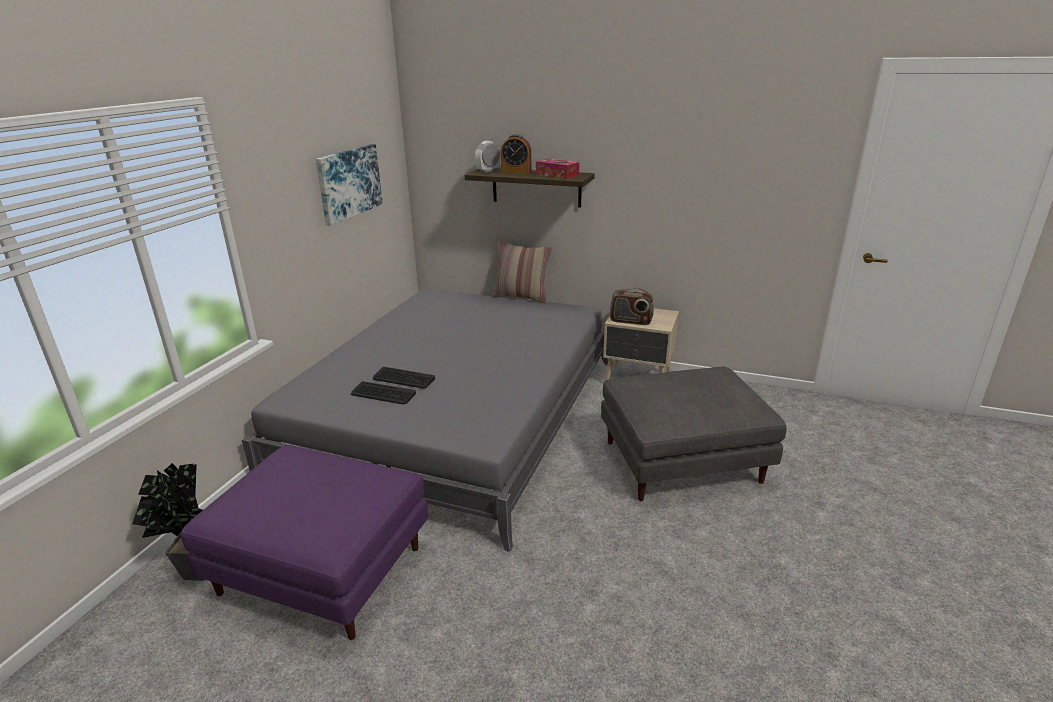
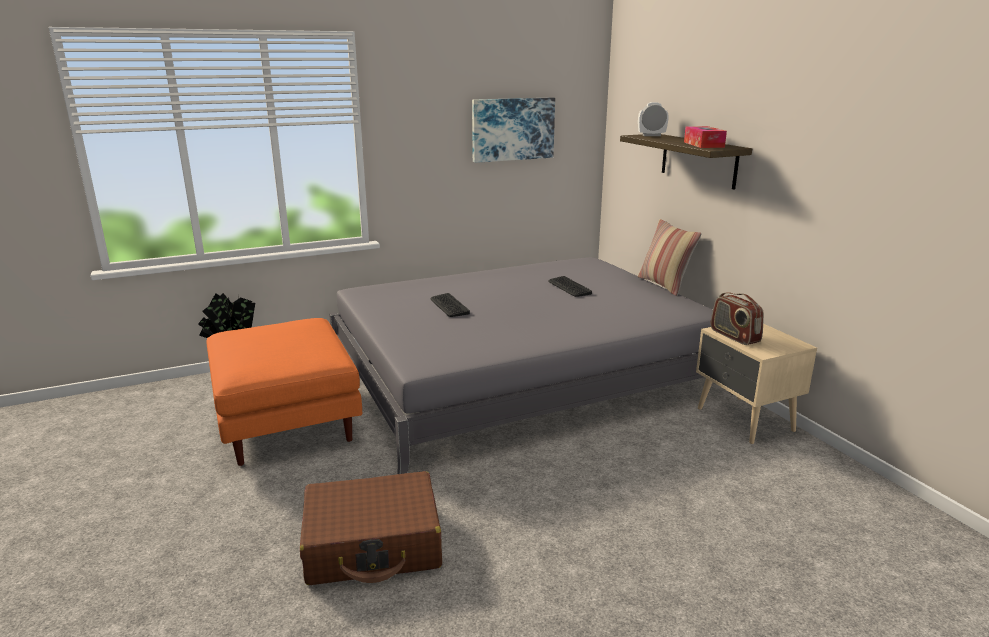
camera: 45 degrees right, 5 degrees down
(324, 570) = (287, 421): purple ottoman -> orange ottoman
(383, 394) = (418, 310): keyboard -> keyboard (569, 287)
(516, 172) = (672, 139): alarm clock -> none
(575, 610) = (373, 544): none -> brown suitcase
(683, 461) = (664, 507): grey ottoman -> none

